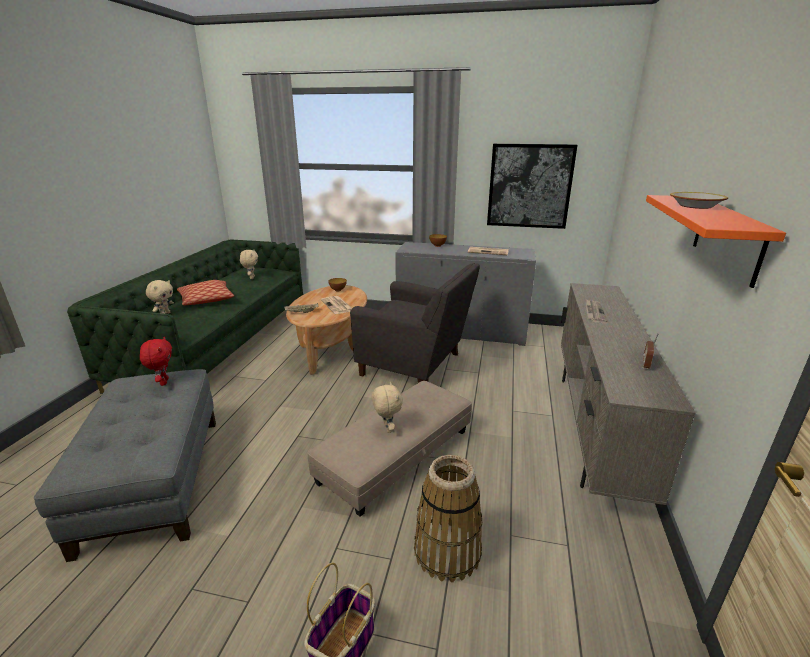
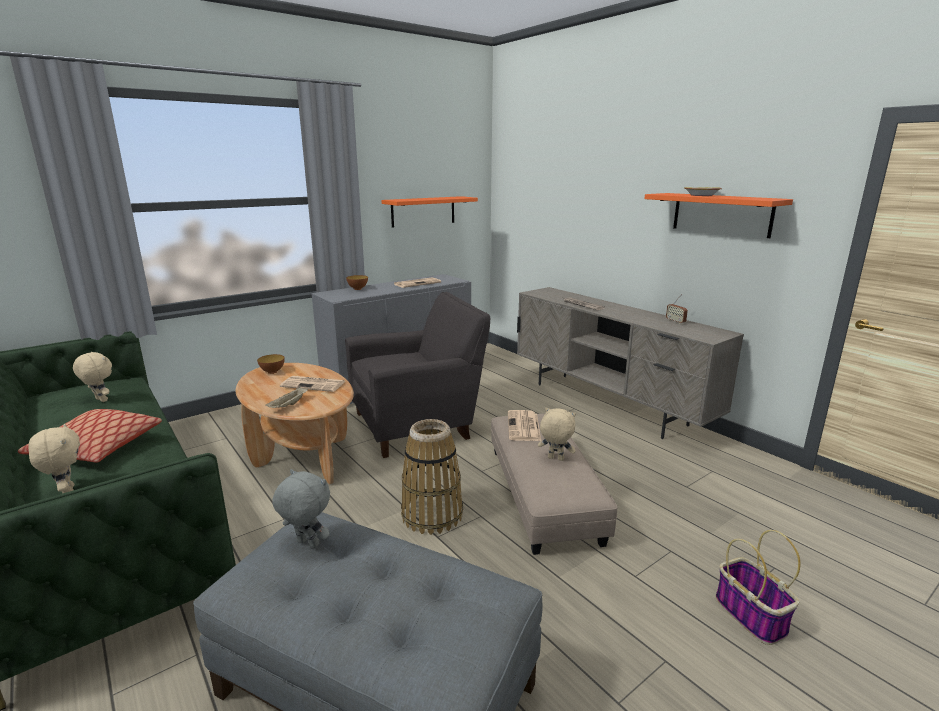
camera: 50 degrees left, 5 degrees down
(163, 382) = (306, 544): red plush toy -> grey plush toy
(419, 396) = (524, 427): none -> newspaper
(447, 551) = (683, 520): basket -> basket (432, 514)
(529, 186) = (423, 211): picture -> orange shelf

